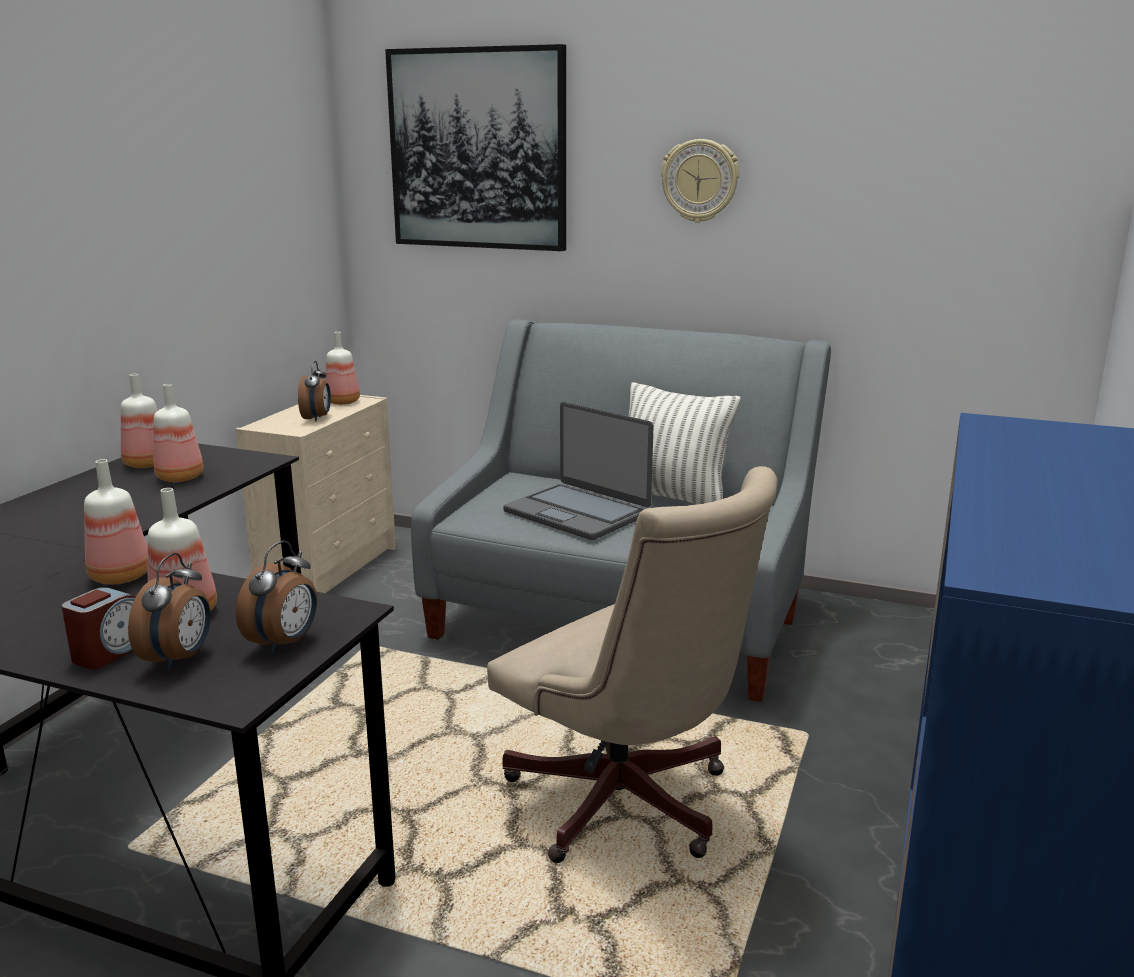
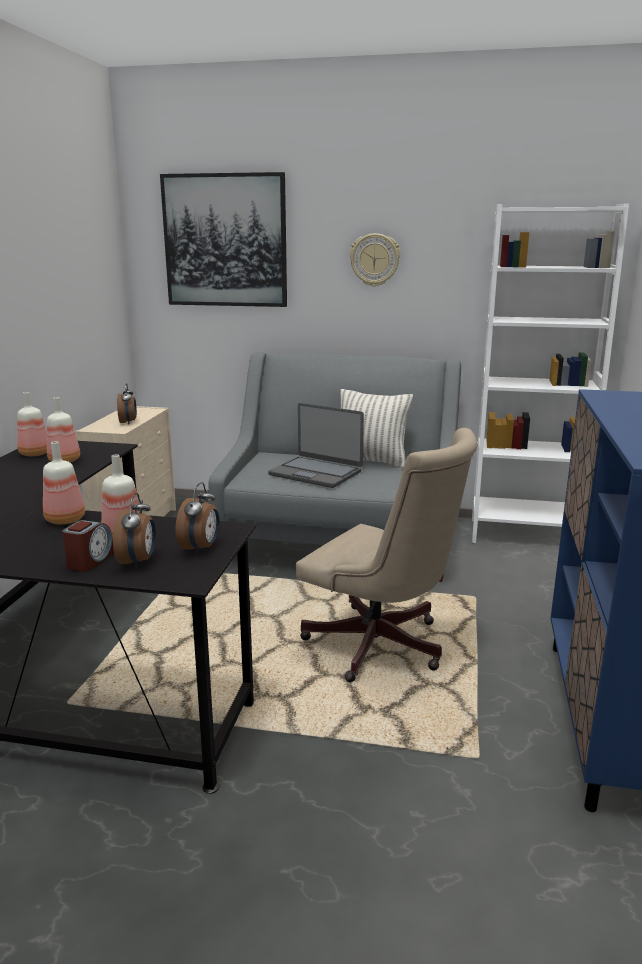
camera: 10 degrees left, 0 degrees up
(342, 402) = (139, 411): bottle -> none
(927, 630) = (526, 534): none -> white bookcase

